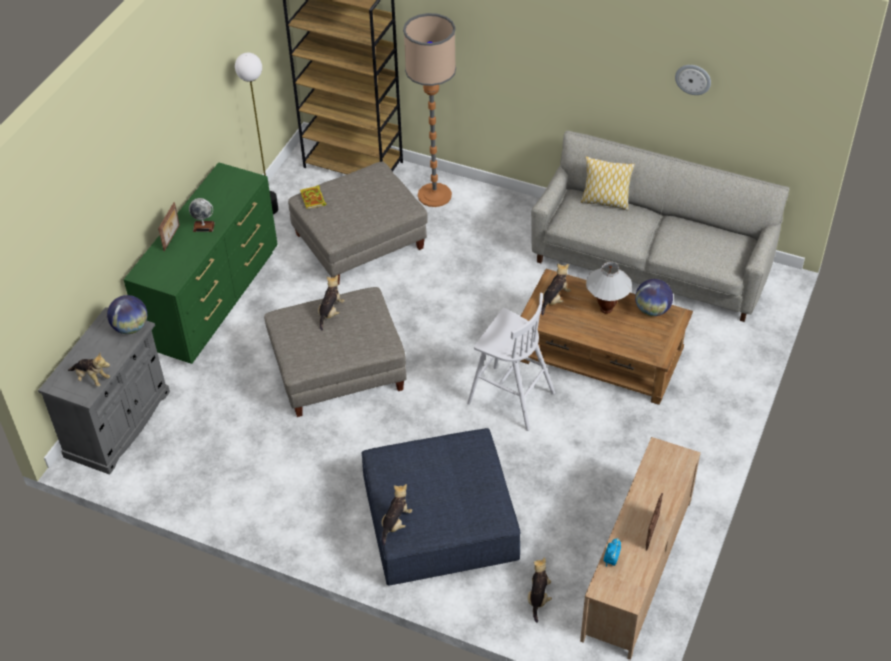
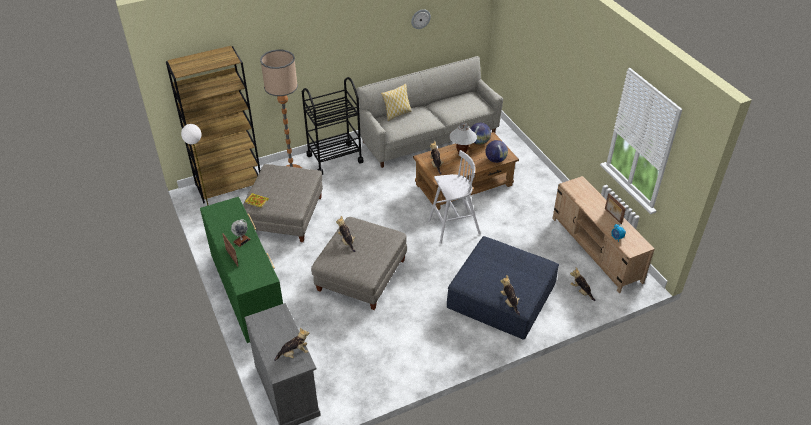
camera: 50 degrees left, 5 degrees down
(131, 327) = (276, 314): globe -> globe (495, 160)
(502, 212) = (334, 158): none -> black cart

